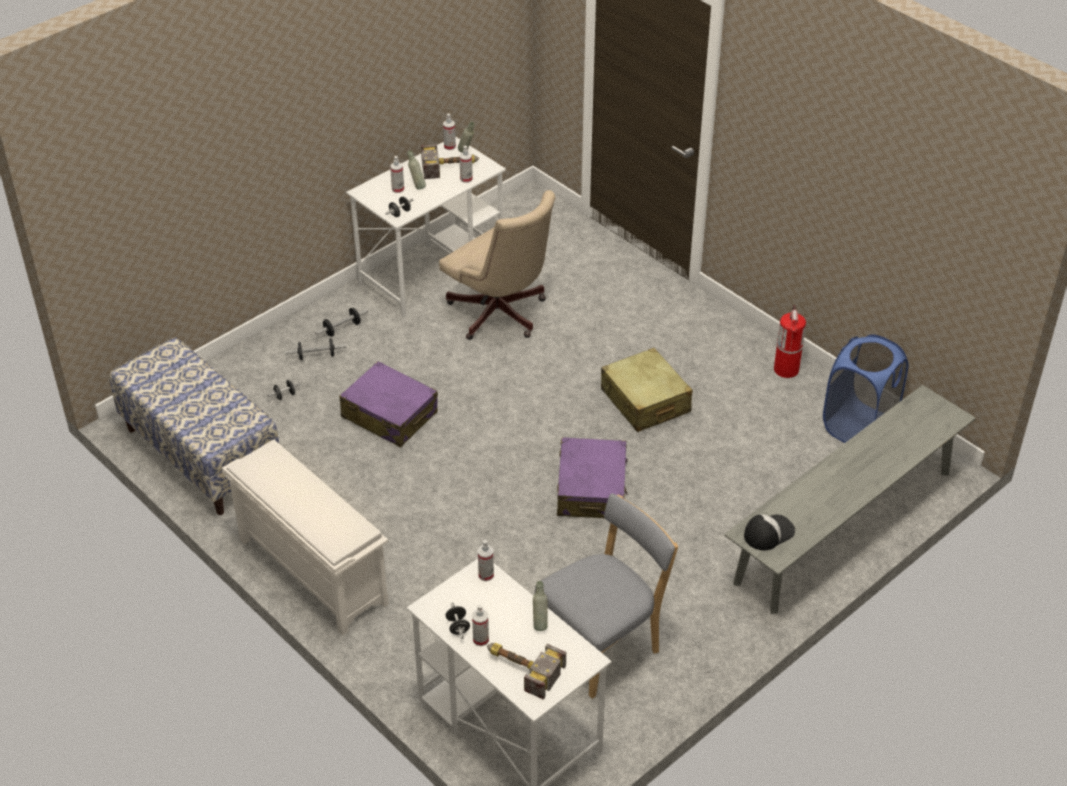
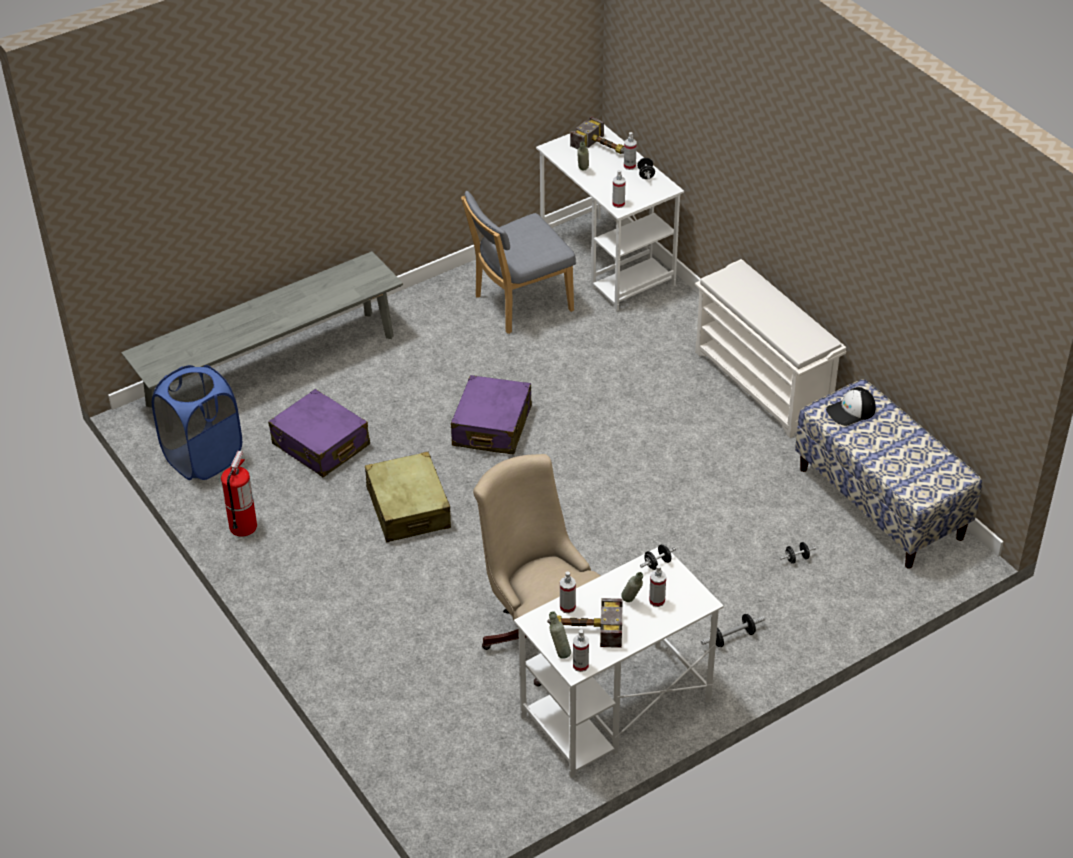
camera: 170 degrees left, 0 degrees up
(316, 356) = (762, 604): dumbbell -> none
(389, 415) = (683, 523): purple suitcase -> purple suitcase (321, 445)
(768, 532) = (365, 279): cap -> cap (851, 411)

